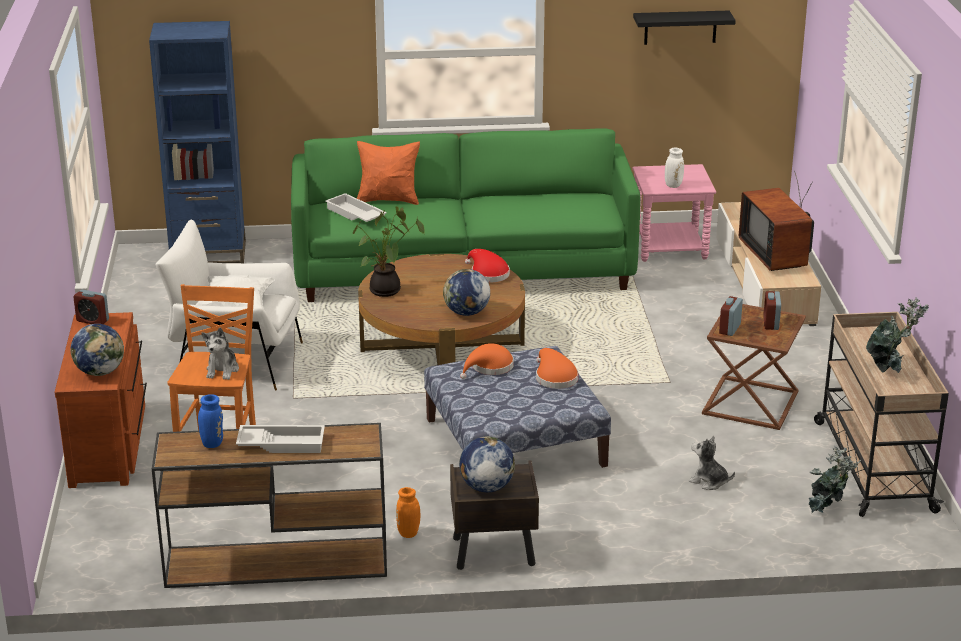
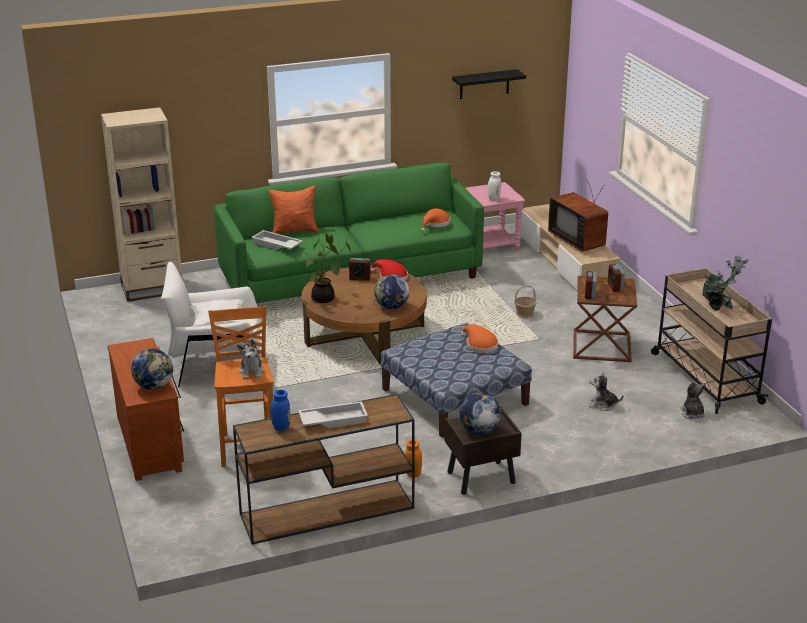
camera: 15 degrees left, 0 degrees up
(92, 321) = (125, 348): alarm clock -> alarm clock (360, 278)
(208, 253) = (152, 288): blue bookcase -> beige bookcase
(489, 367) = (429, 344): orange hat -> orange hat (435, 224)
(668, 346) = (525, 314): none -> basket
(827, 511) = (692, 414): potted plant -> plush toy

